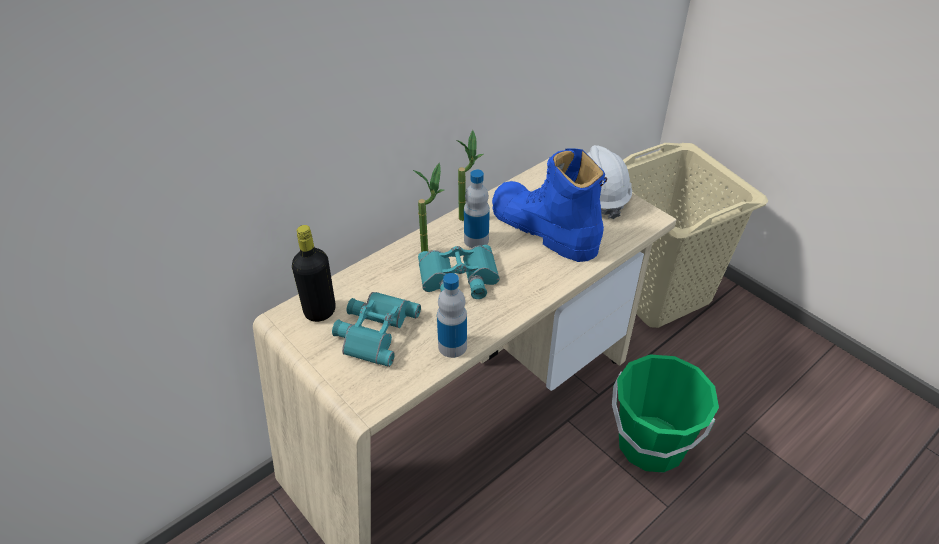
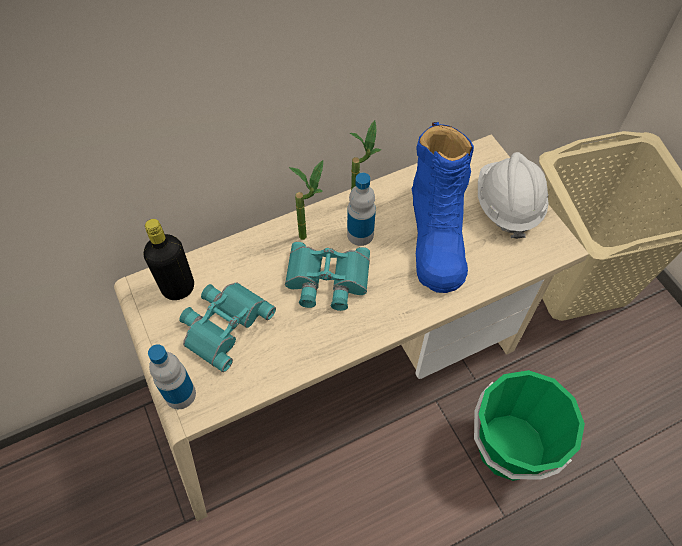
camera: 15 degrees right, 15 degrees up
(452, 346) = (294, 362): bottle -> bottle (180, 394)
(544, 229) = (436, 236): blue boot -> blue boot turned 150 degrees counterclockwise

